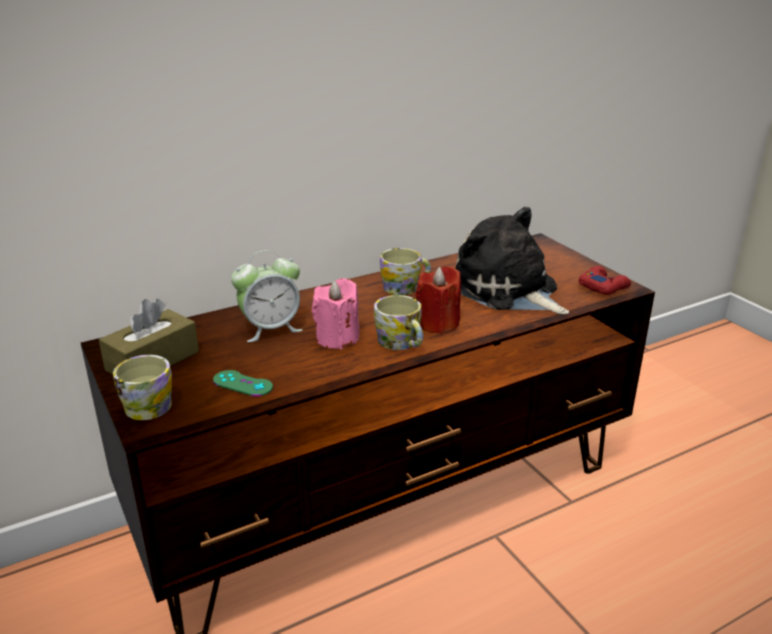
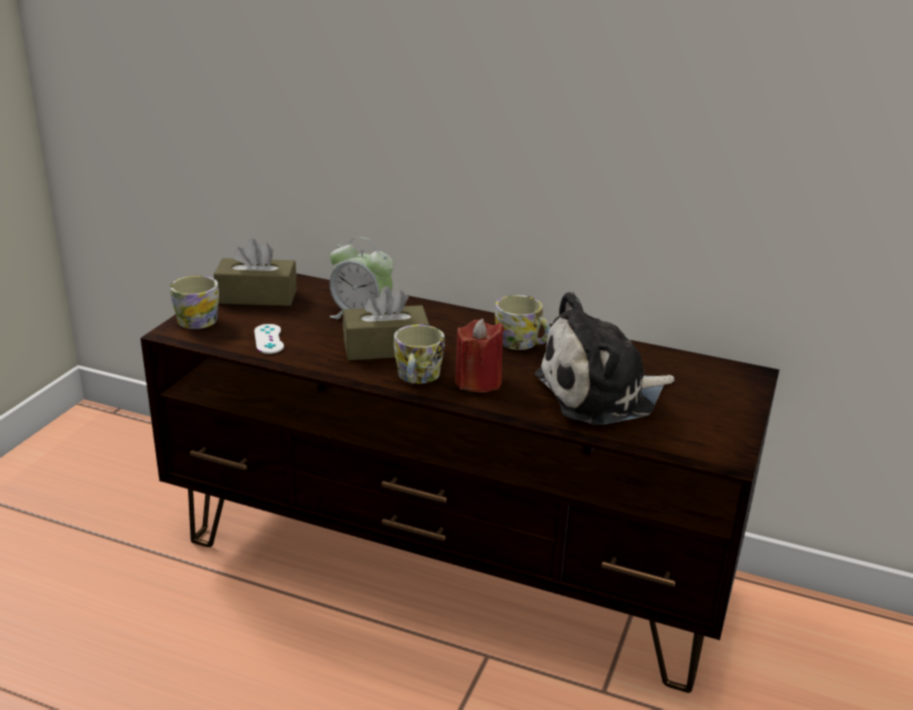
camera: 50 degrees right, 0 degrees up
(242, 383) = (268, 339): green game controller -> white game controller
(337, 338) = (385, 348): pink candle -> brown tissue box
(508, 291) = (602, 394): plush toy -> plush toy turned 120 degrees counterclockwise
(603, 286) = (705, 444): red game controller -> none

